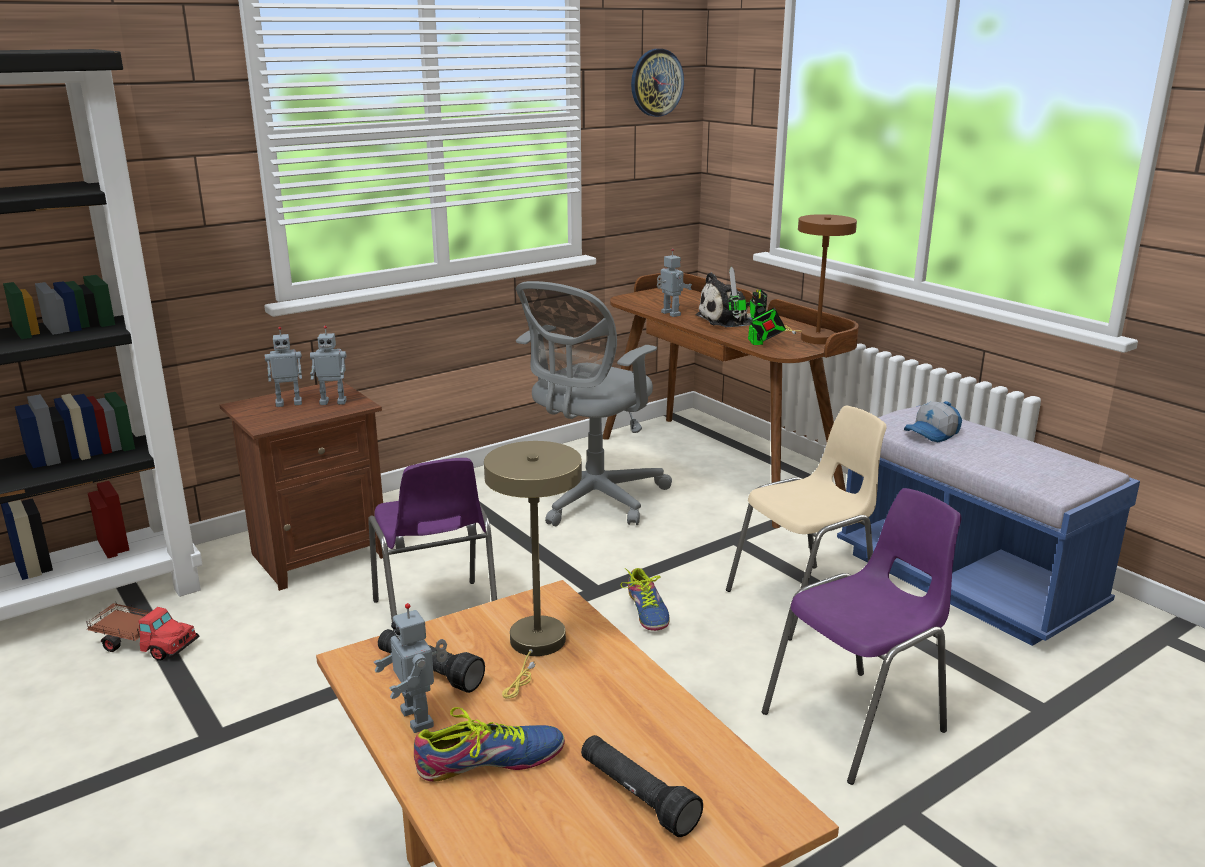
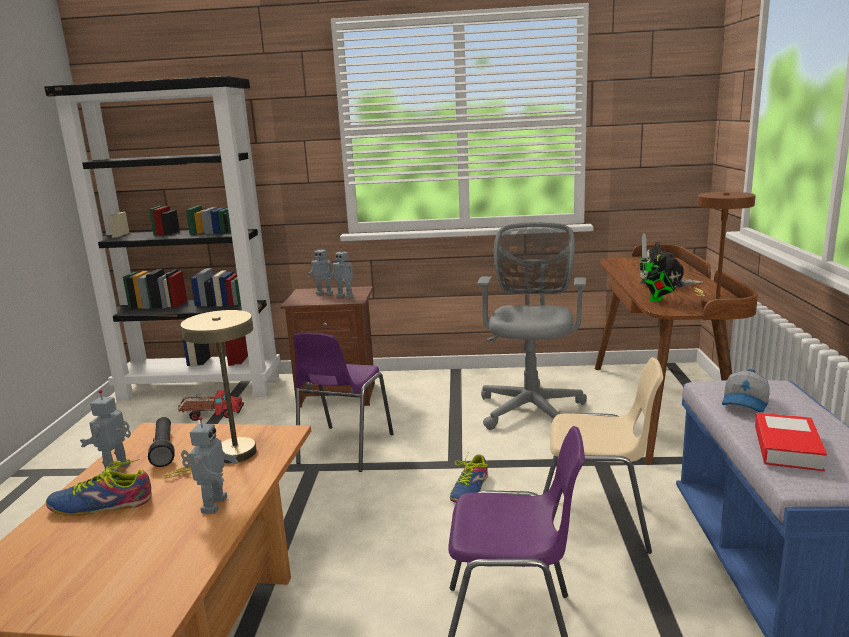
camera: 40 degrees right, 5 degrees down
(144, 644) = (211, 414): toy truck -> toy truck turned 60 degrees counterclockwise
(489, 760) = (101, 505): shoe -> shoe turned 150 degrees clockwise
(591, 501) = (531, 407): grey office chair -> grey office chair turned 120 degrees clockwise
(637, 796) = (116, 560): black flashlight -> none
(656, 82) = (664, 89): wall clock -> none
(669, 314) = (626, 273): toy robot -> toy robot (212, 505)
(932, 434) = (746, 403): cap -> cap turned 60 degrees counterclockwise
(1013, 464) = (787, 448): none -> book

